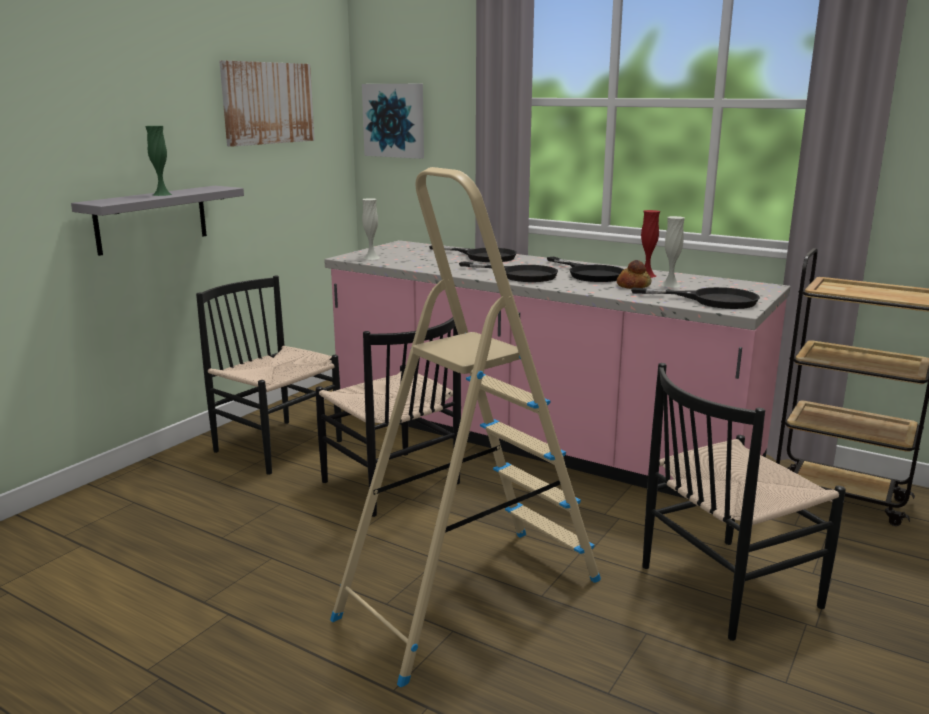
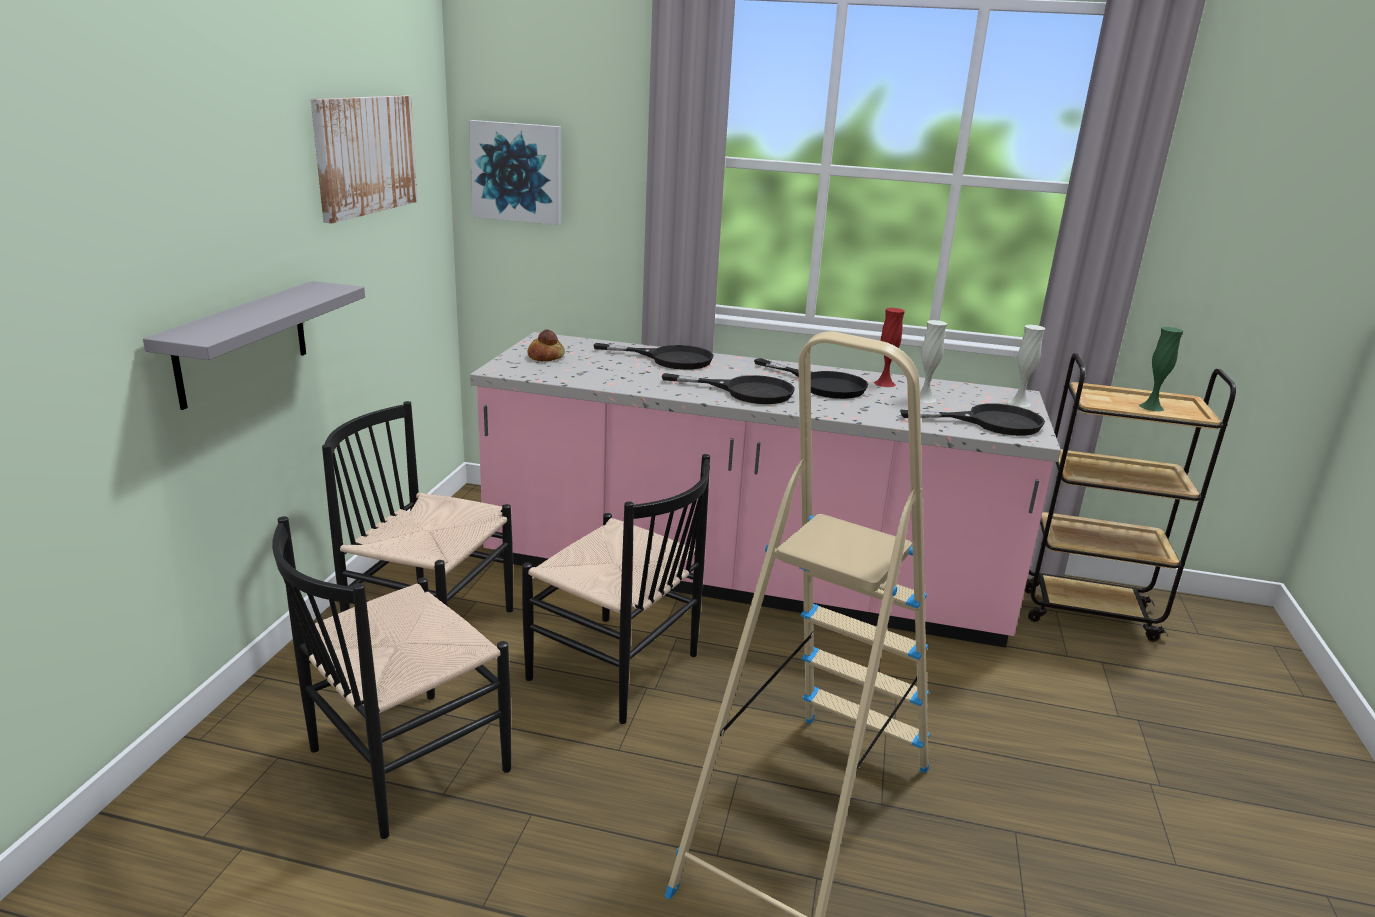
camera: 20 degrees left, 5 degrees up
(162, 194) = (265, 309): green vase -> green vase (1151, 407)
(371, 258) = (532, 369): white vase -> white vase (1019, 403)
(633, 286) = (887, 403): bread -> bread (545, 357)
(723, 589) = (1051, 754): black chair -> black chair (401, 764)

